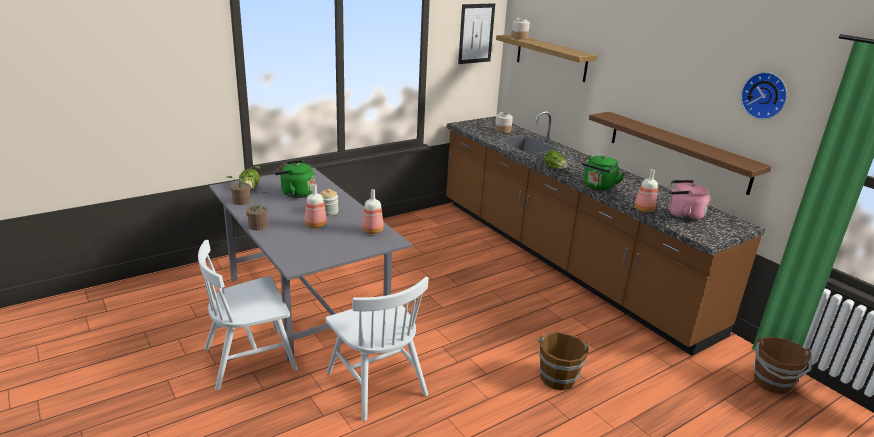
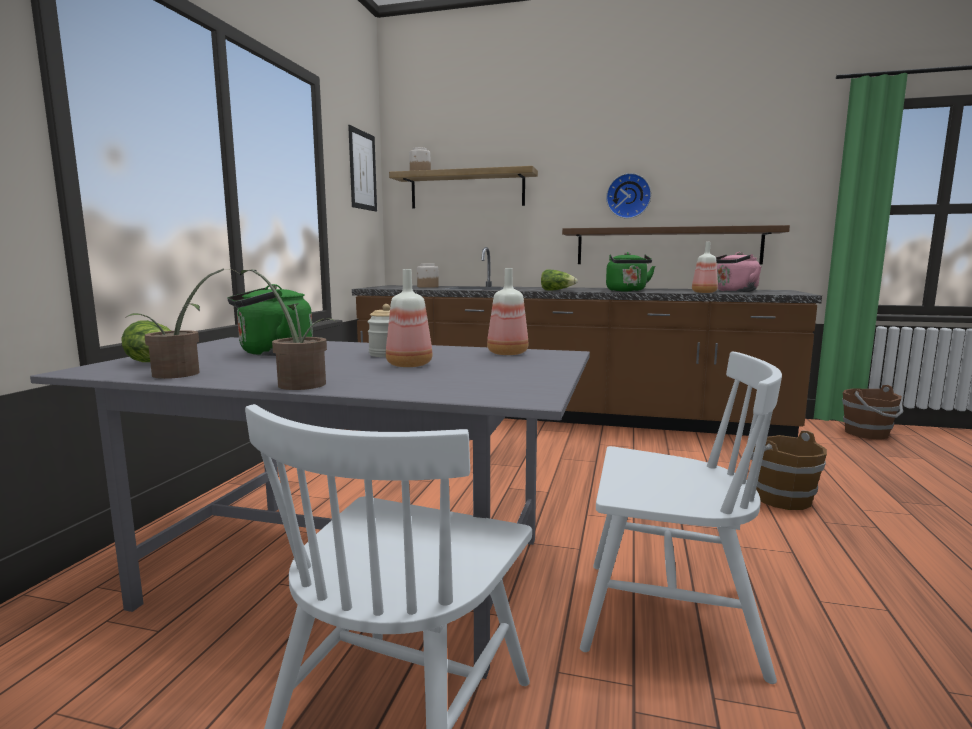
camera: 40 degrees left, 15 degrees down
(765, 95) = (758, 159): wall clock -> wall clock (628, 196)

